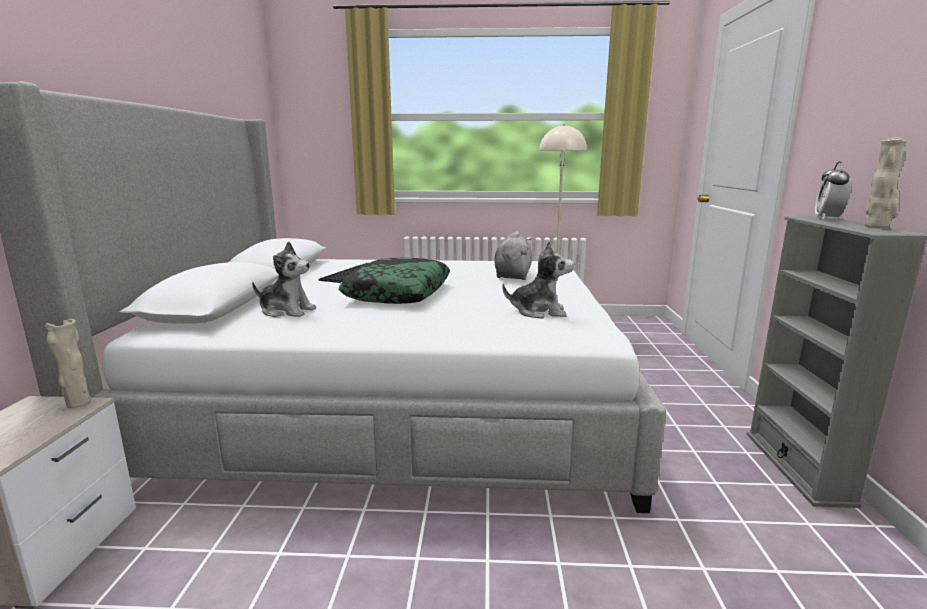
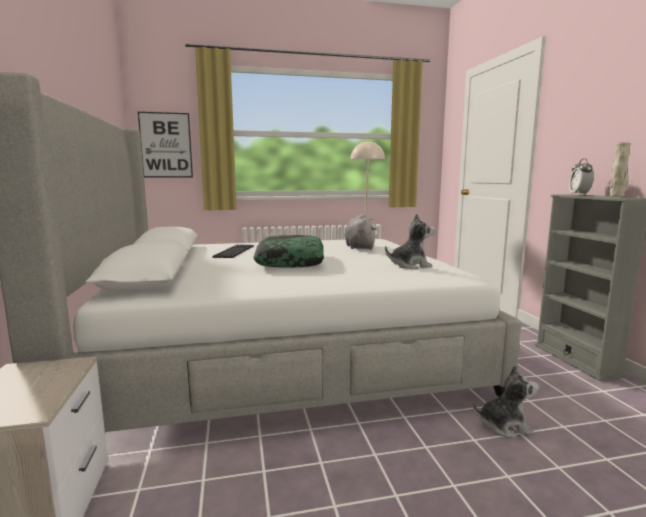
camera: 15 degrees left, 5 degrees down
(78, 404) = (66, 364): beige vase -> none
(286, 311) = (216, 277): plush toy -> plush toy (504, 426)
(315, 134) = (166, 145): none -> picture

